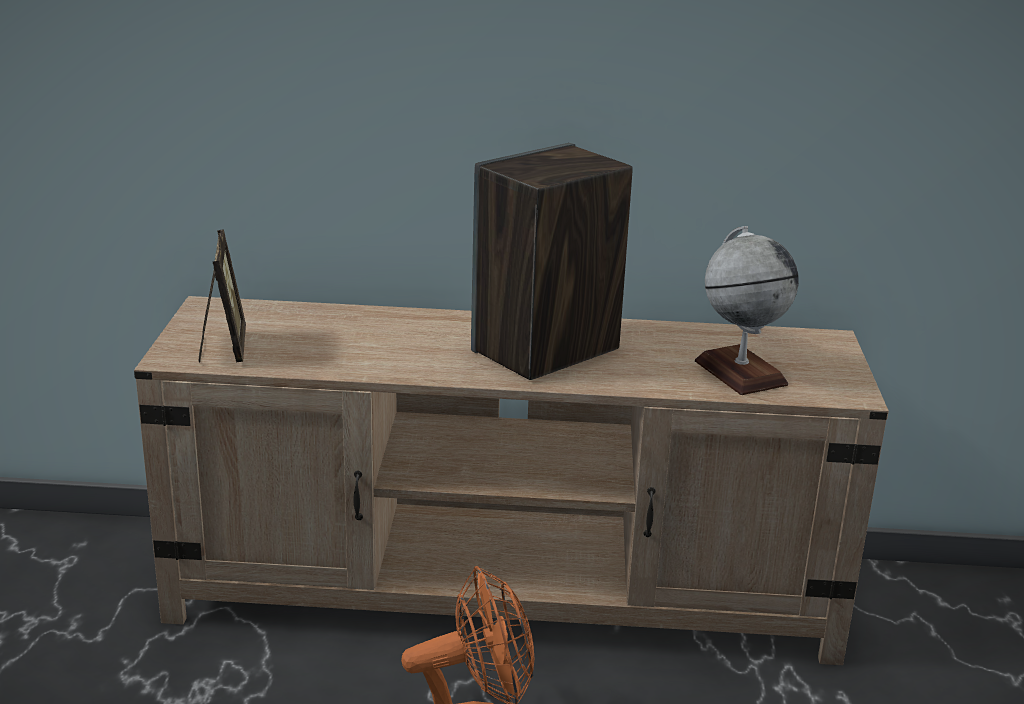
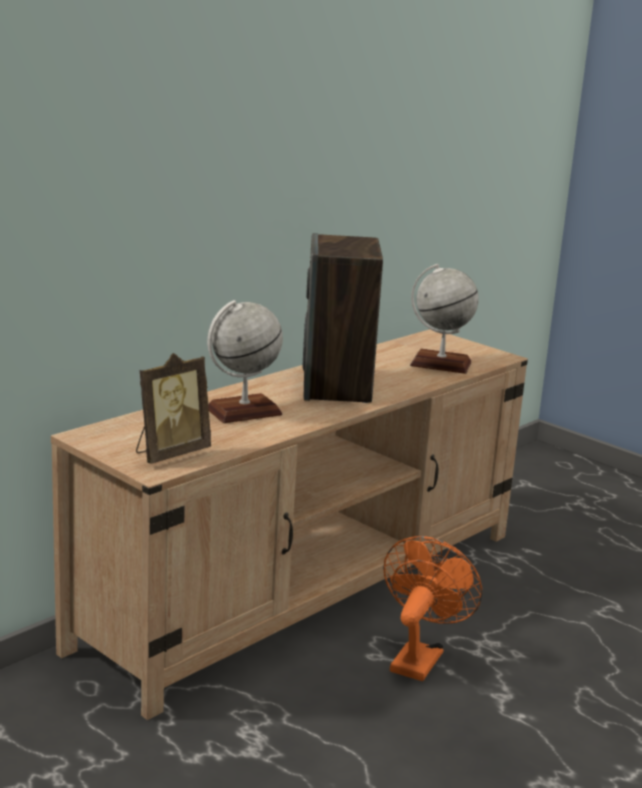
camera: 50 degrees left, 5 degrees down
(222, 349) = (170, 453): picture frame -> picture frame turned 105 degrees clockwise
(386, 338) = (243, 411): none -> globe

